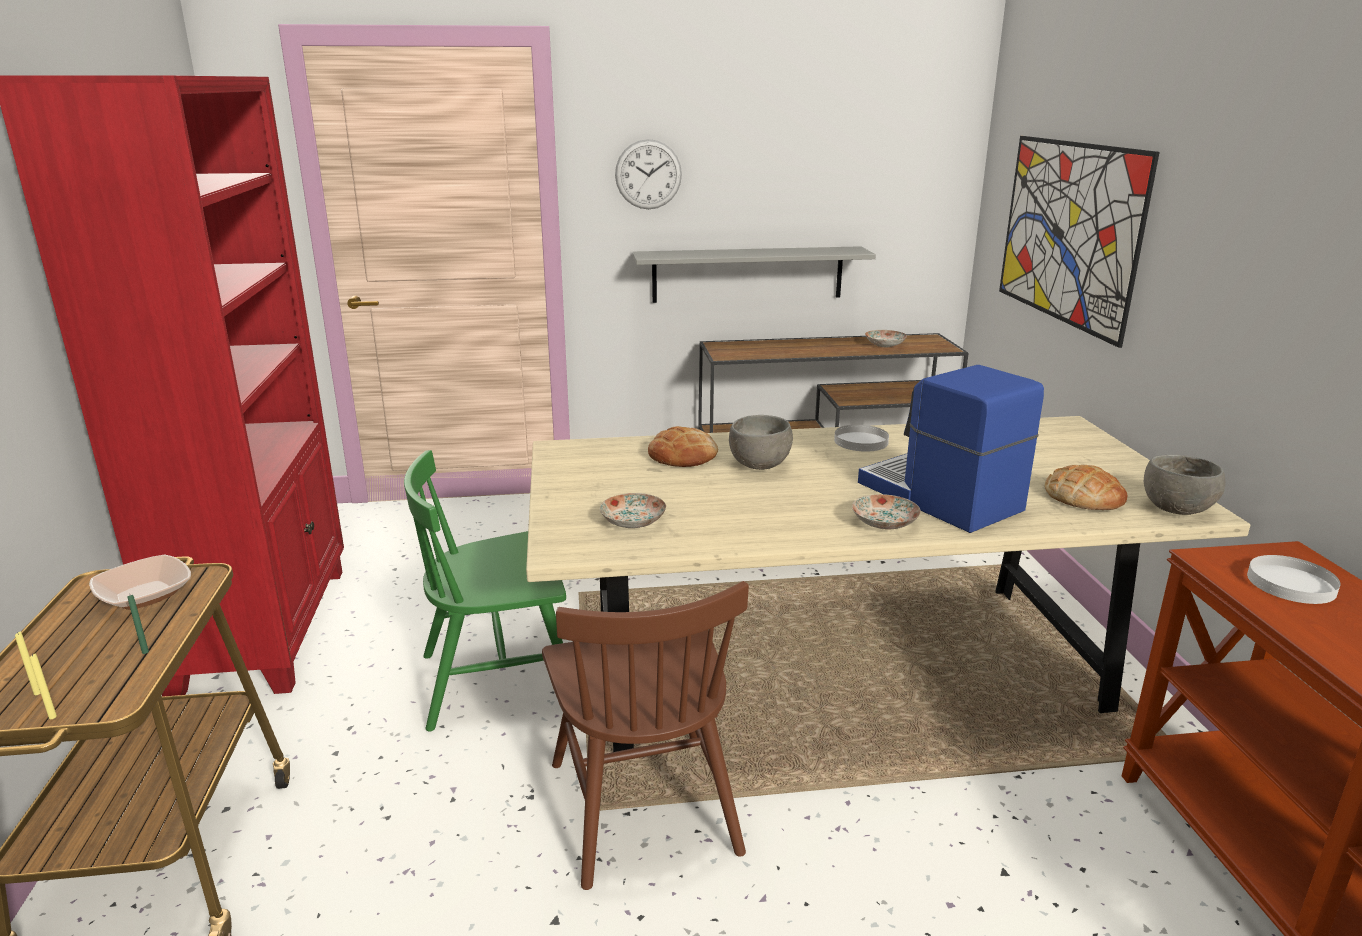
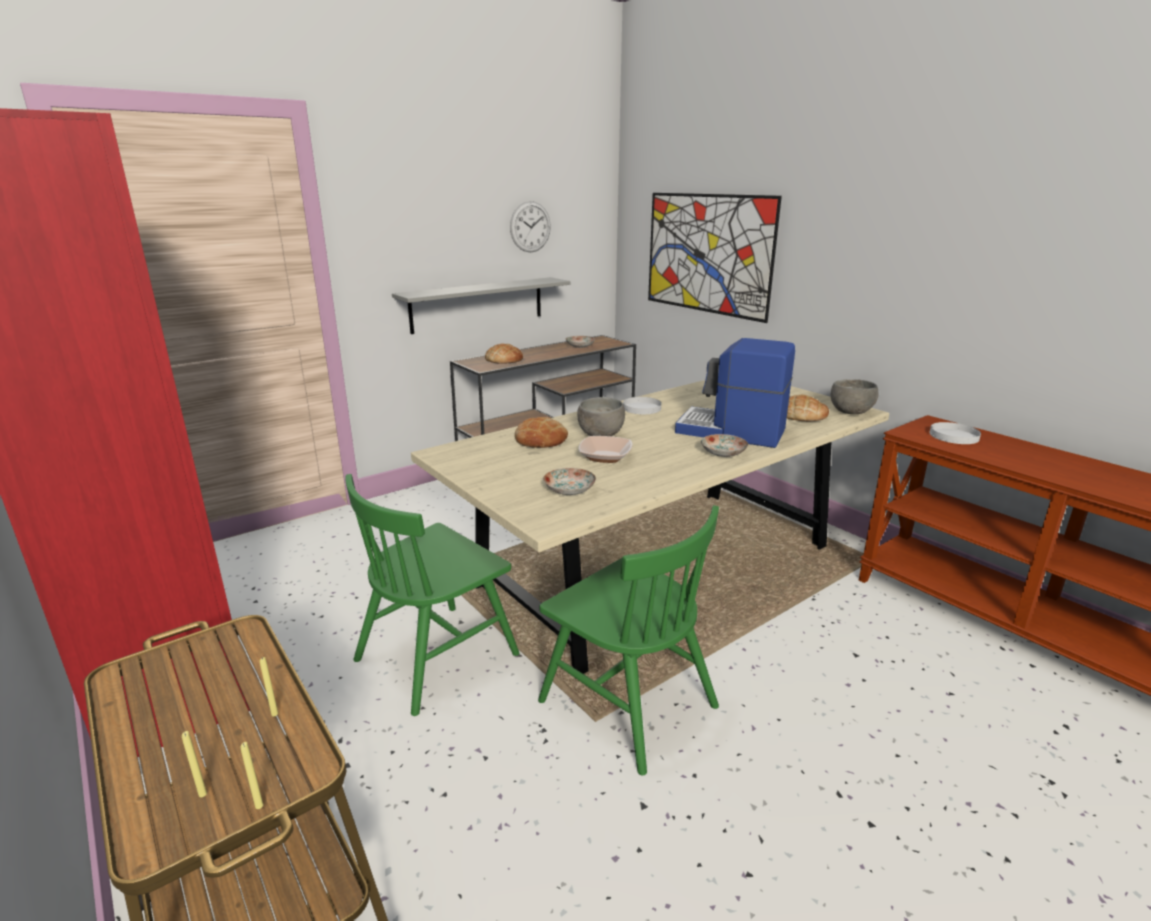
camera: 30 degrees left, 0 degrees up
(145, 595) = (198, 667): bowl -> bowl (605, 457)
(145, 652) = (274, 714): green candle -> yellow candle
(643, 806) = (627, 702): brown chair -> green chair
(648, 174) = (398, 229): wall clock -> wall clock (530, 227)
(763, 349) = (504, 360): none -> bread

